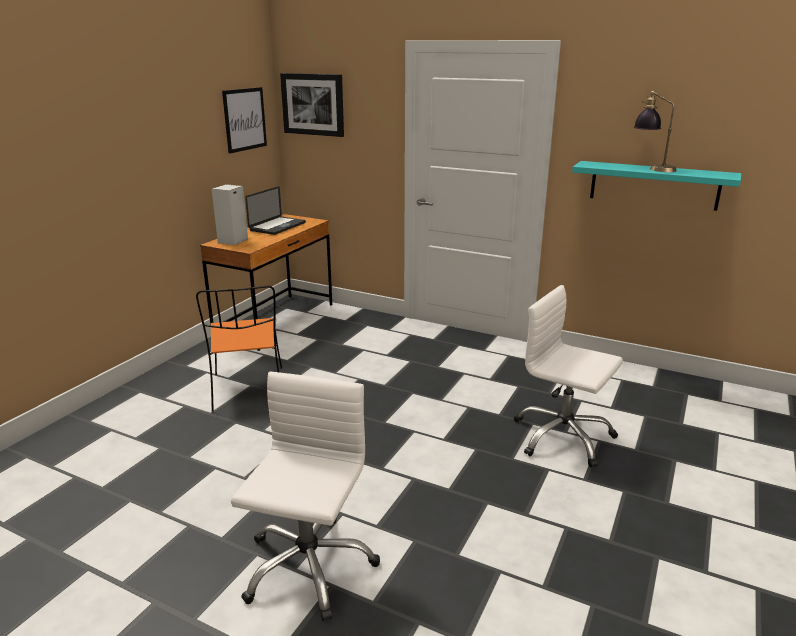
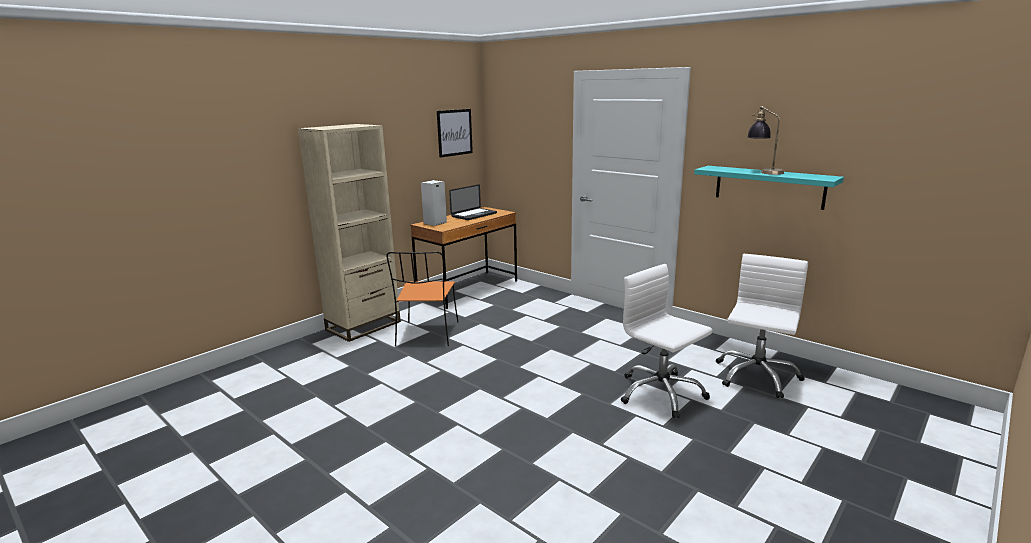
camera: 15 degrees right, 5 degrees down
(155, 386) = (363, 326): none -> beige bookcase
(308, 566) = (417, 453): white office chair -> white office chair (756, 376)
(313, 104) = (508, 121): picture -> none

